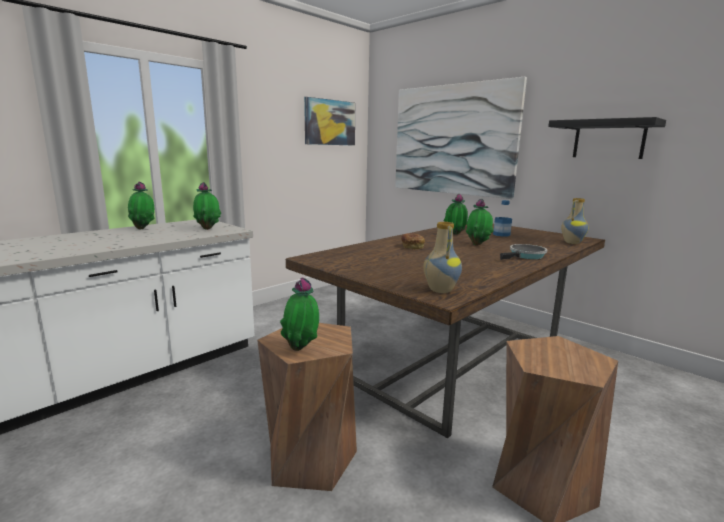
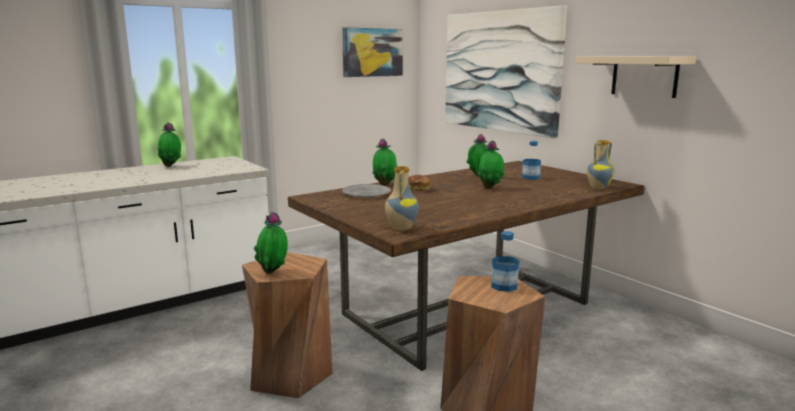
camera: 10 degrees right, 0 degrees up
(208, 229) = (228, 167): potted plant -> potted plant (385, 185)
(366, 253) = (366, 194): none -> grey plate
(525, 256) = (525, 200): frying pan -> none
(565, 350) = (504, 286): none -> bottle
(608, 139) = (644, 76): black shelf -> beige shelf

